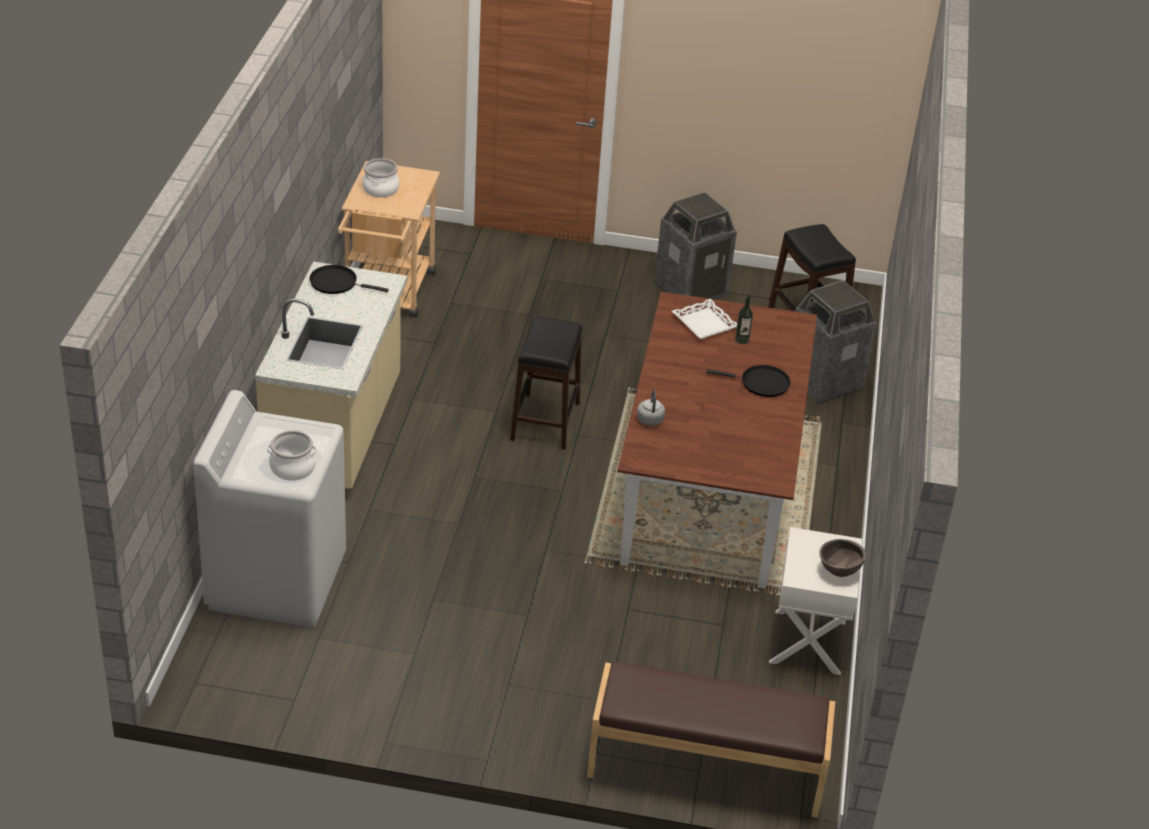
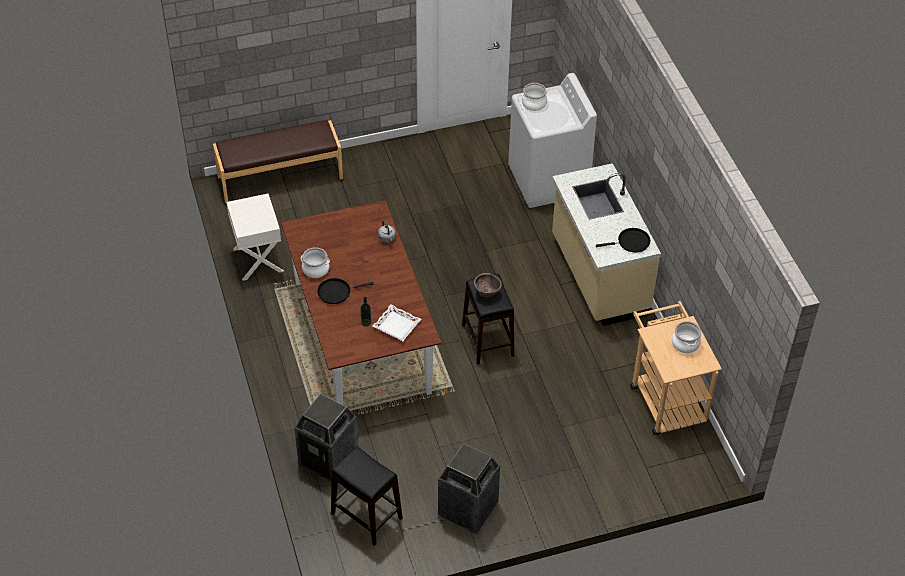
camera: 155 degrees right, 10 degrees up
(775, 418) = (315, 269): none -> cooking pot
(839, 572) = (241, 212): brown bowl -> brown bowl (487, 293)

